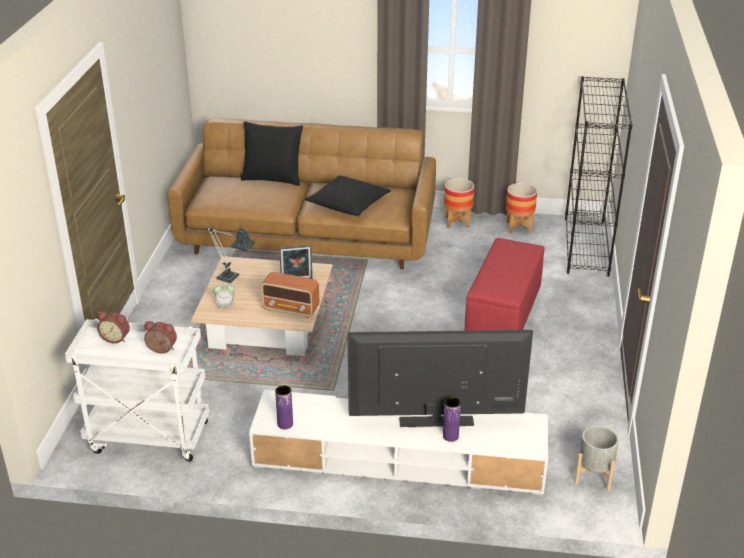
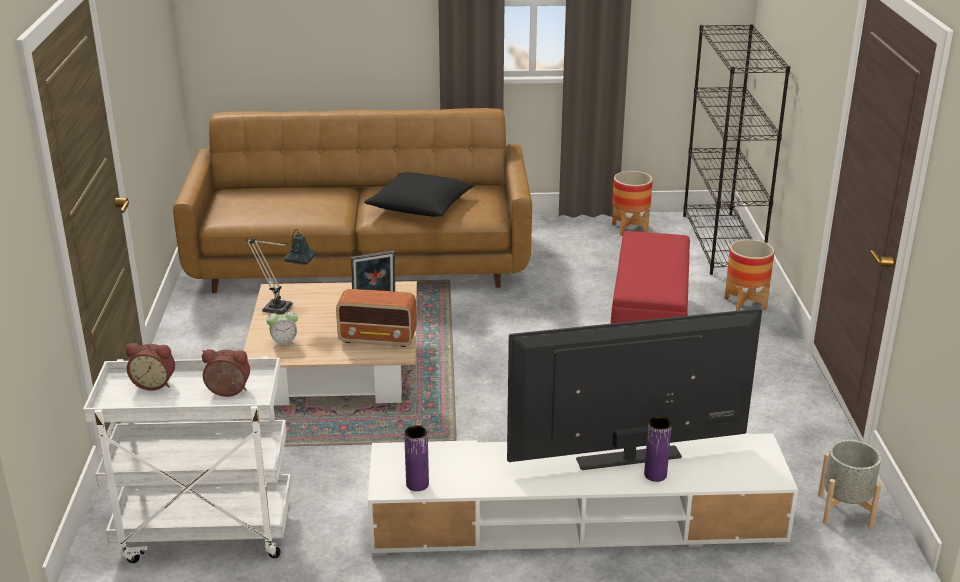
camera: 10 degrees left, 5 degrees down
(273, 178) = (309, 185): black pillow -> none
(457, 222) = (551, 229): planter -> planter (745, 304)

